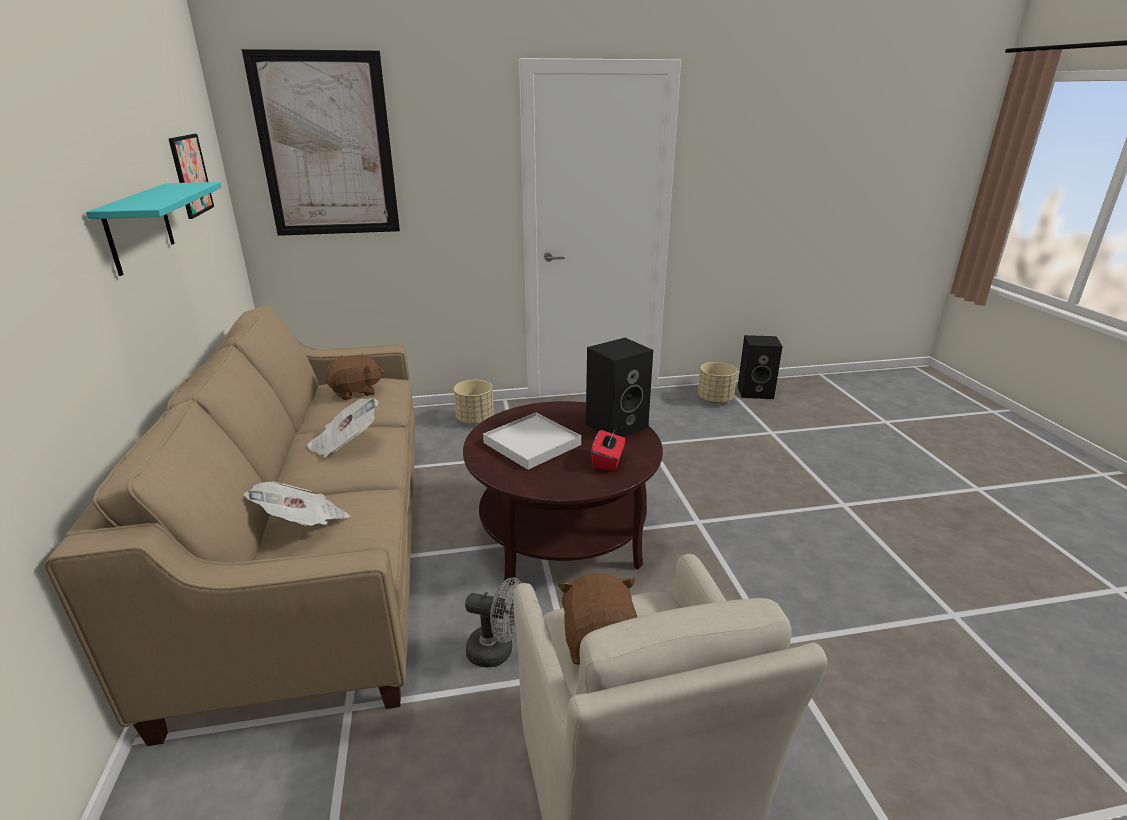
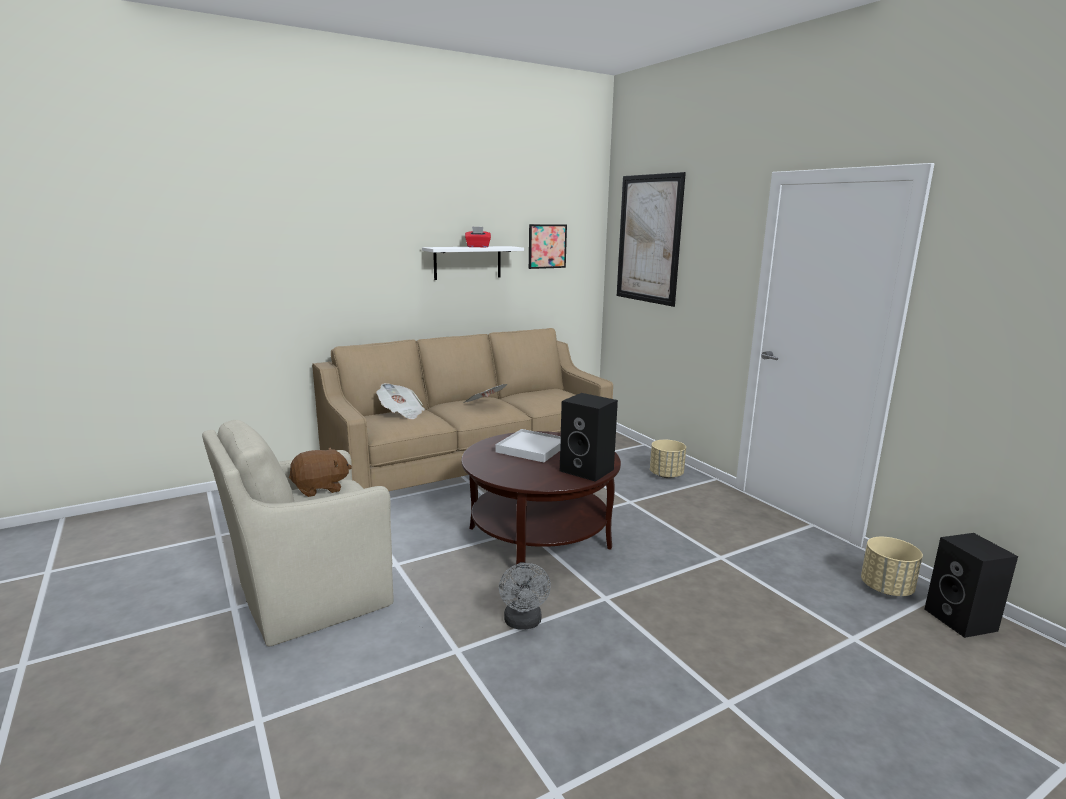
camera: 70 degrees right, 10 degrees down
(139, 227) = (467, 262): turquoise shelf -> white shelf
(356, 392) = (552, 395): brown plush toy -> none
(497, 651) = (407, 536): grey fan -> grey fan (523, 623)
(608, 461) = (525, 473): red tissue box -> red tissue box (478, 247)

